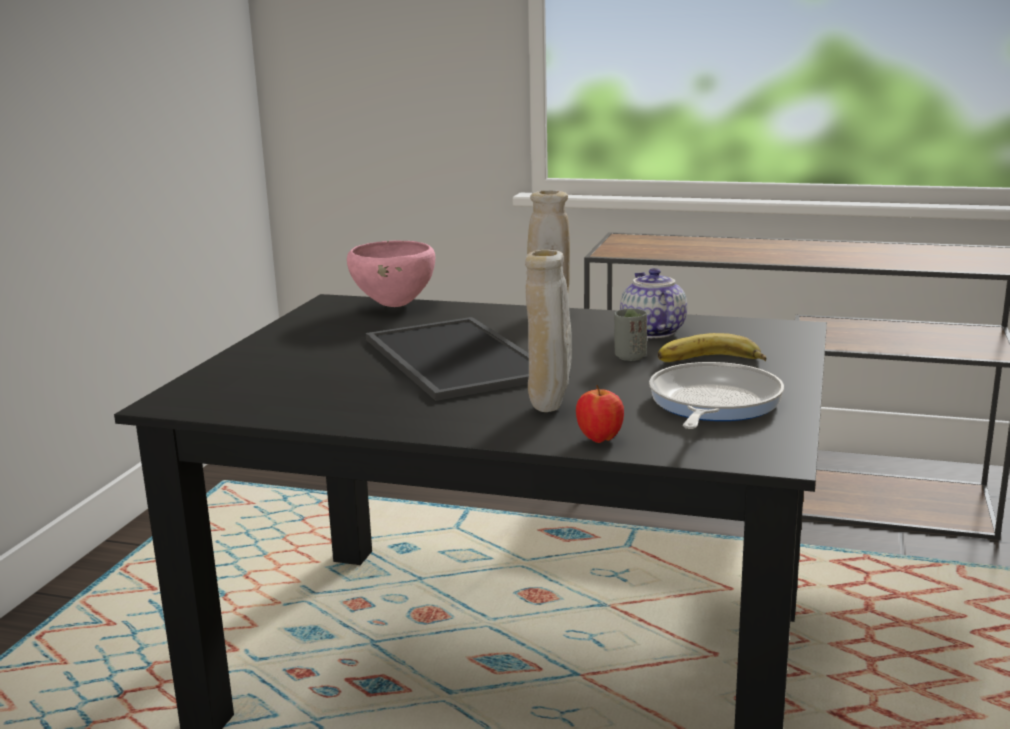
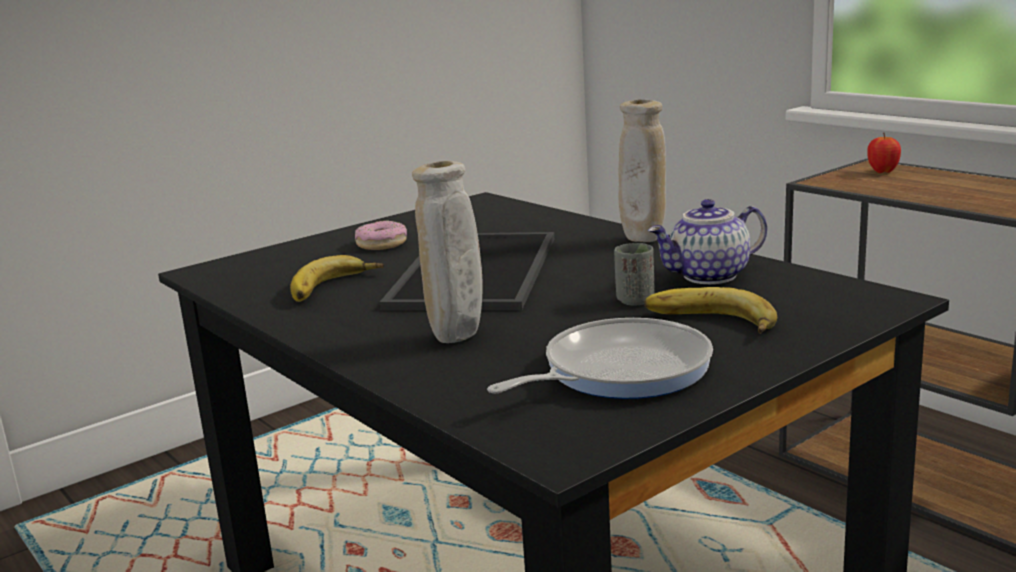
camera: 35 degrees right, 0 degrees up
(314, 350) = (381, 244): none -> donut
(351, 391) = (335, 287): none -> banana
(395, 306) = (522, 211): pink bowl -> none
(599, 439) = (437, 383): apple -> apple (882, 172)
(651, 332) = (709, 276): teapot -> teapot turned 135 degrees counterclockwise

